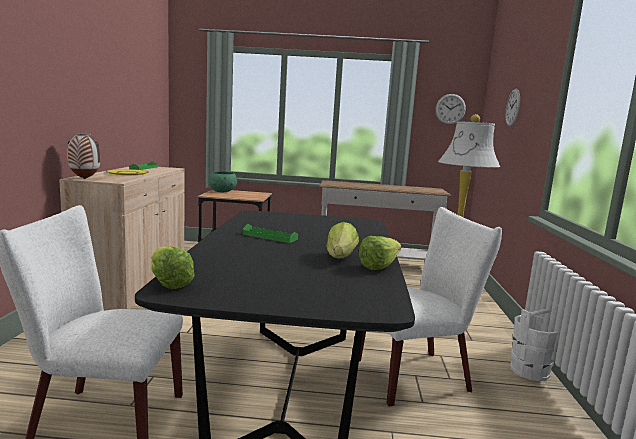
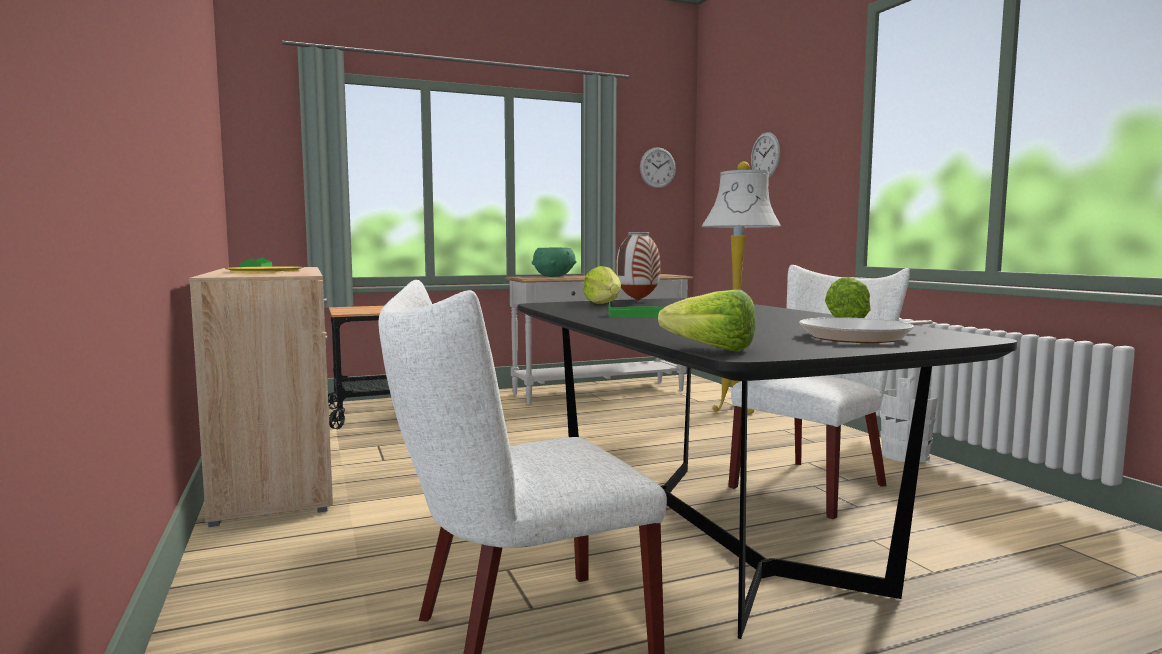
camera: 25 degrees left, 5 degrees down
(84, 179) = (232, 275): vase -> vase (637, 300)
(222, 191) = (355, 308): green bowl -> green bowl (554, 276)
(306, 290) = (860, 337): none -> frying pan
(340, 258) = (787, 319): lettuce -> lettuce (604, 304)

